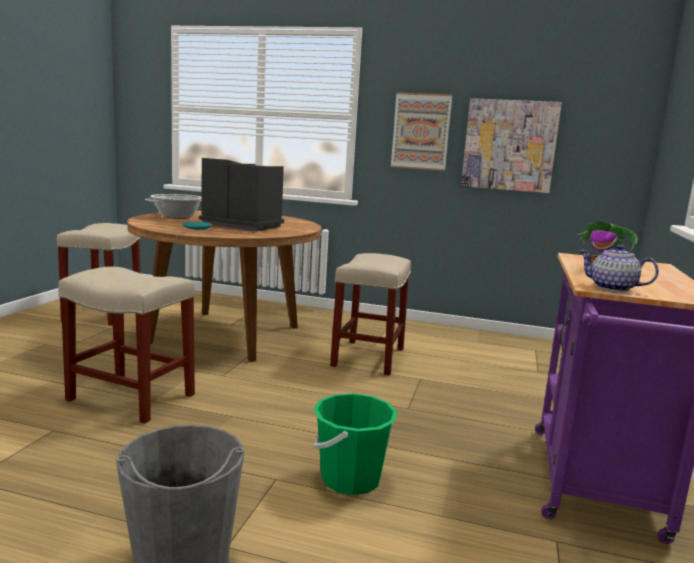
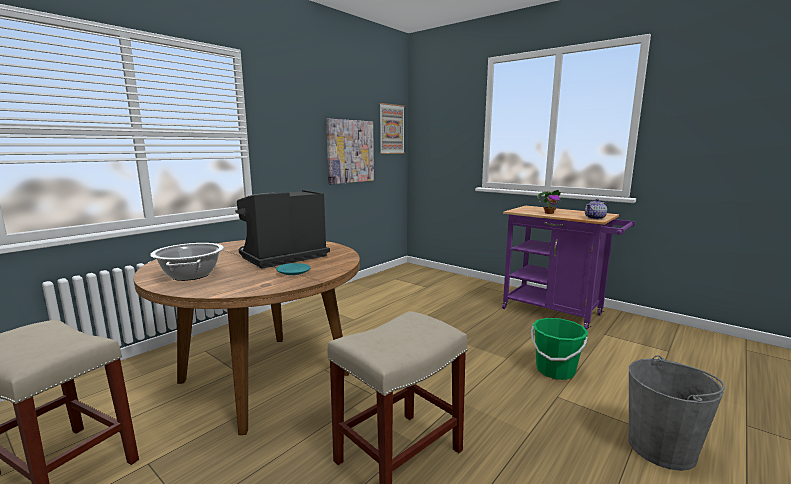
camera: 65 degrees left, 0 degrees up
(368, 357) = (374, 326): beige stool -> none
(421, 131) = (298, 145): picture -> picture (391, 129)

